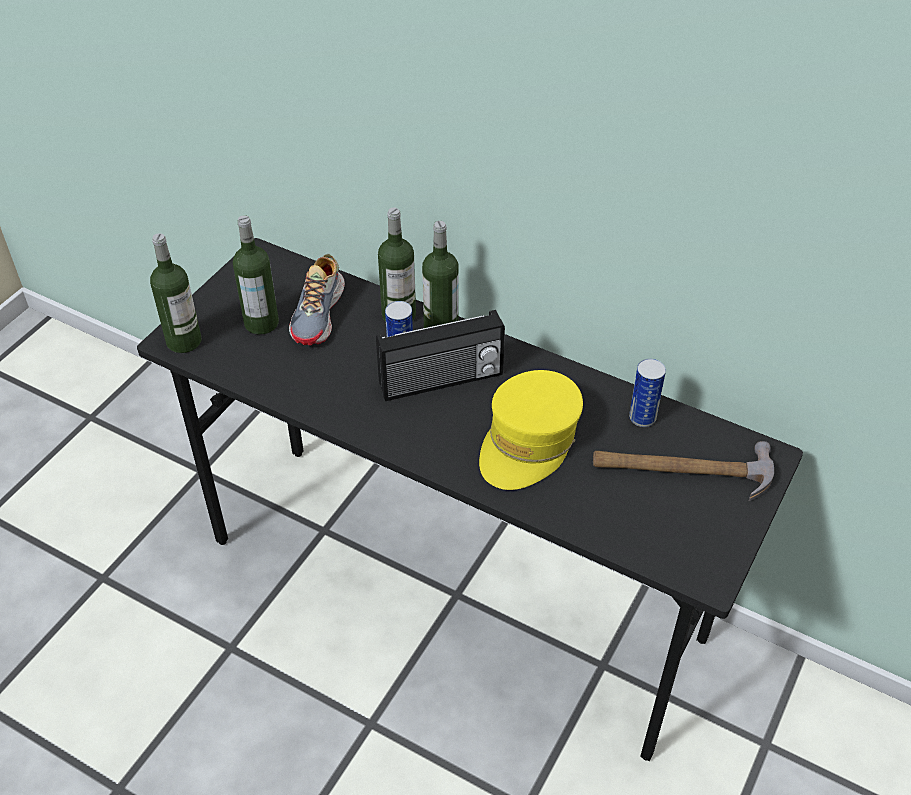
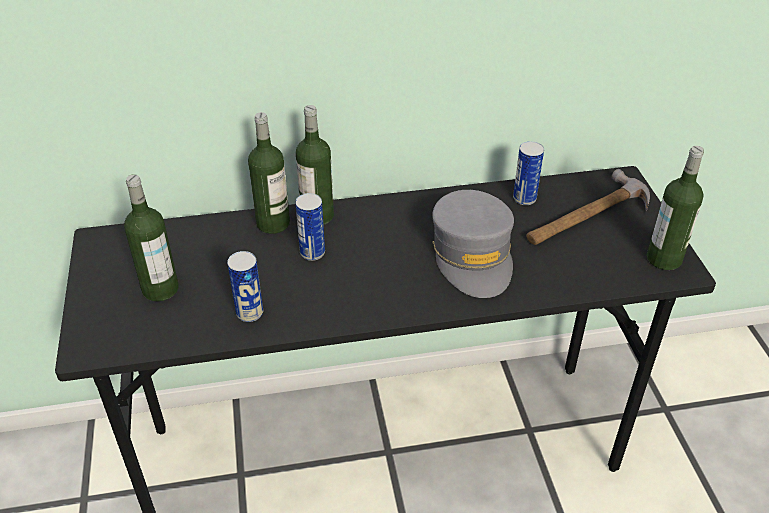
camera: 40 degrees left, 5 degrees down
(184, 341) = (101, 342): bottle -> bottle (664, 259)
(301, 381) = (249, 313): none -> can
(319, 313) = (205, 255): shoe -> none
(441, 381) = (362, 251): radio -> none
(529, 442) = (473, 255): yellow cap -> grey cap

